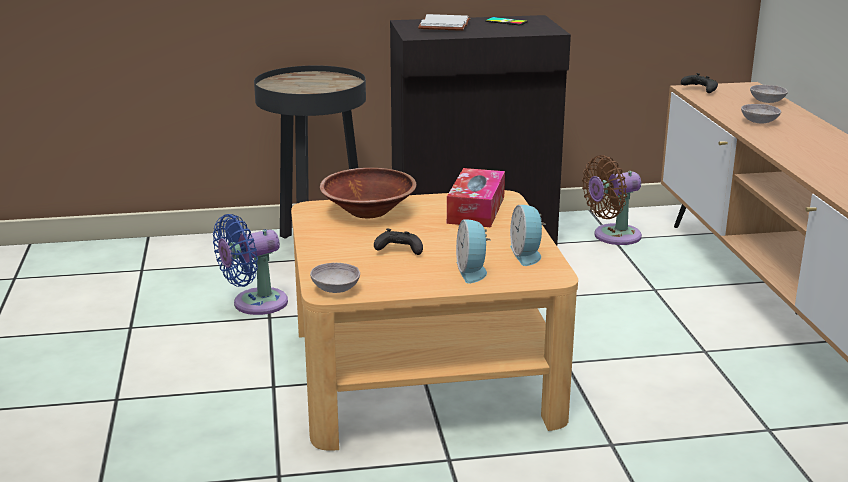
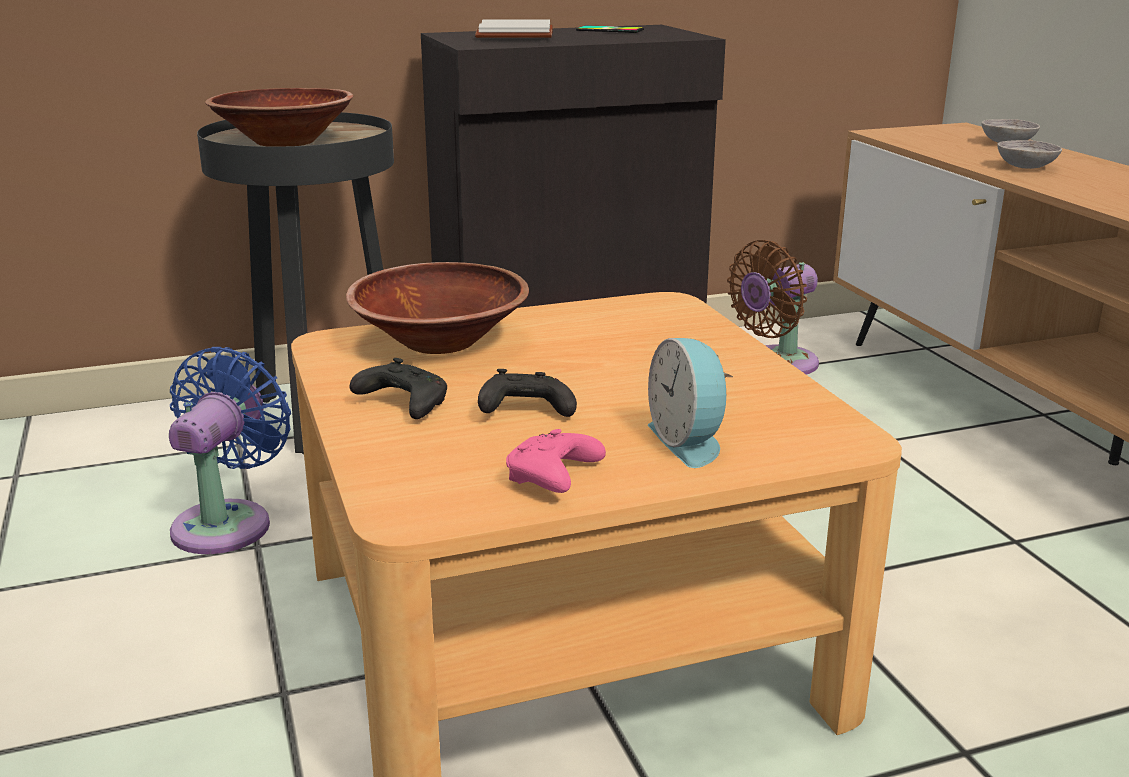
camera: 10 degrees left, 0 degrees up
(254, 304) = (227, 522): blue fan -> blue fan turned 150 degrees clockwise
(302, 88) = (285, 142): none -> brown bowl
(335, 289) = (423, 505): grey bowl -> none
(399, 283) = (553, 479): none -> pink game controller
(476, 210) = (634, 326): tissue box -> none
(527, 254) = (773, 400): alarm clock -> none
(699, 90) = (896, 133): black game controller -> black game controller (402, 404)

